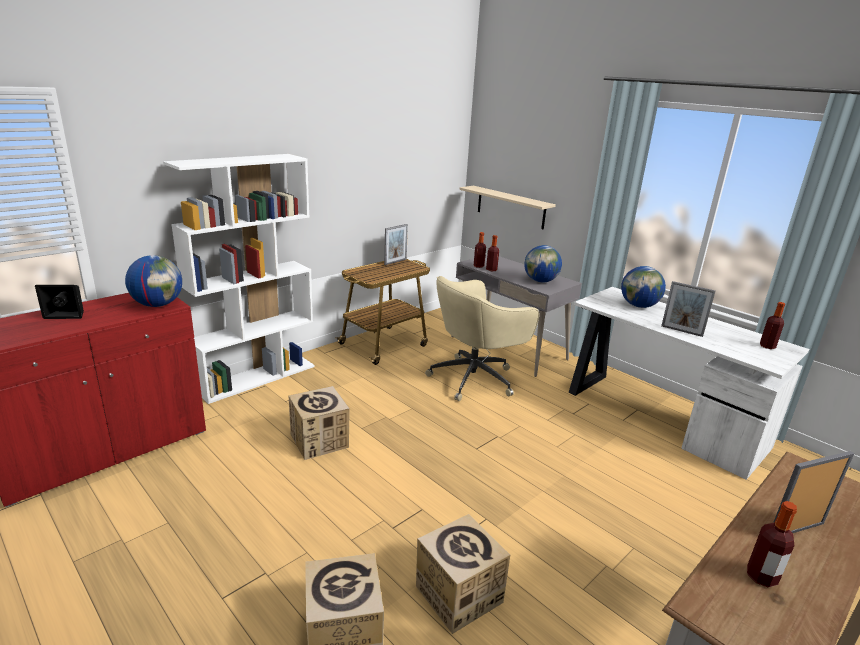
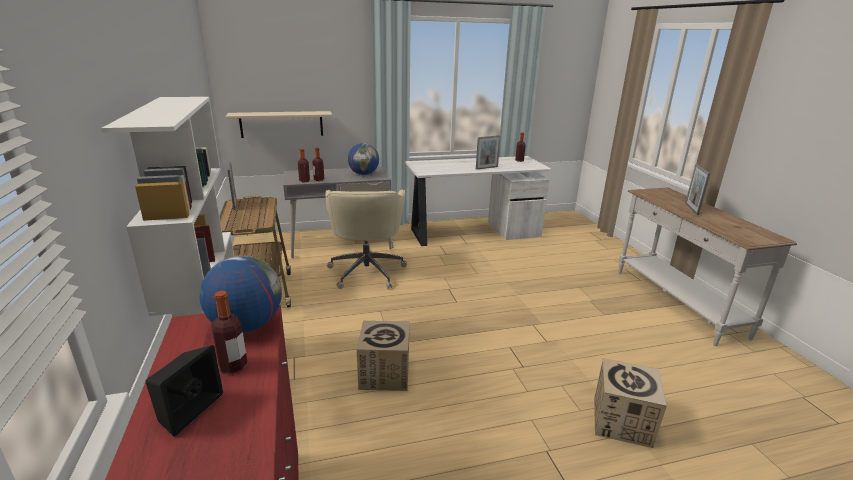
camera: 60 degrees left, 0 degrees up
(458, 594) = (597, 359): cardboard box -> none
(639, 306) = (443, 165): globe -> none
(761, 576) = (724, 224): bottle -> bottle (233, 366)

